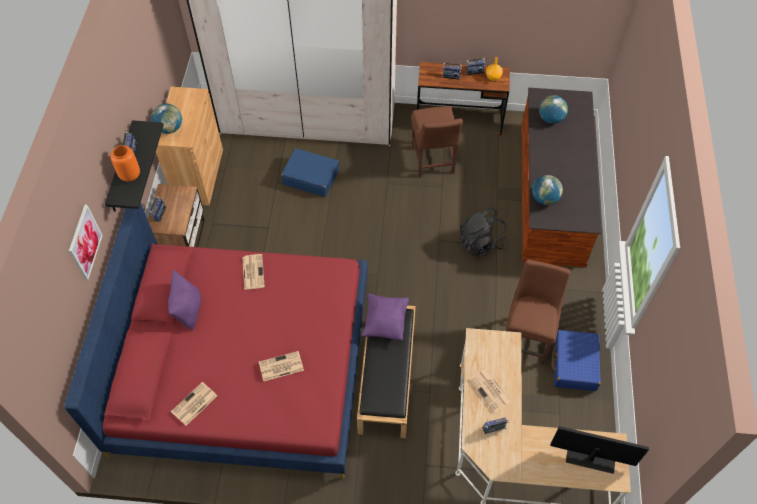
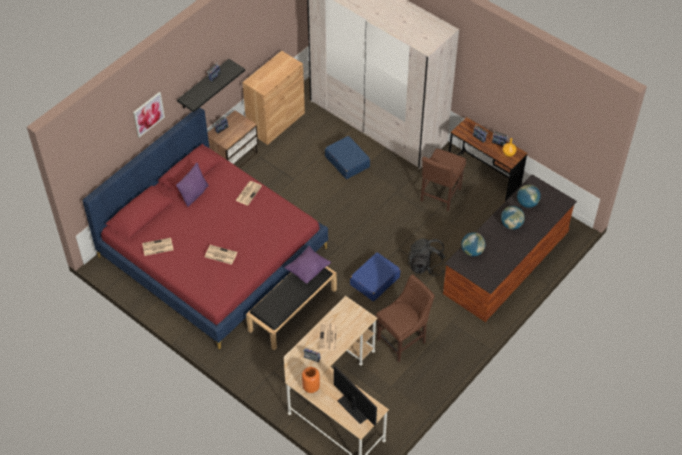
camera: 35 degrees right, 5 degrees down
(130, 175) = (203, 90): orange vase -> orange vase (311, 387)
(170, 128) = (260, 77): globe -> globe (511, 224)
(574, 365) = (419, 374): blue suitcase -> blue suitcase (374, 281)

